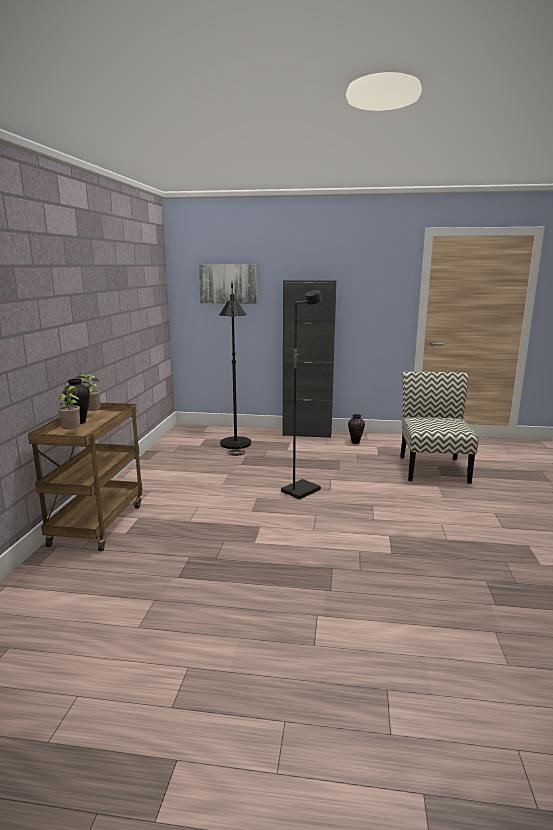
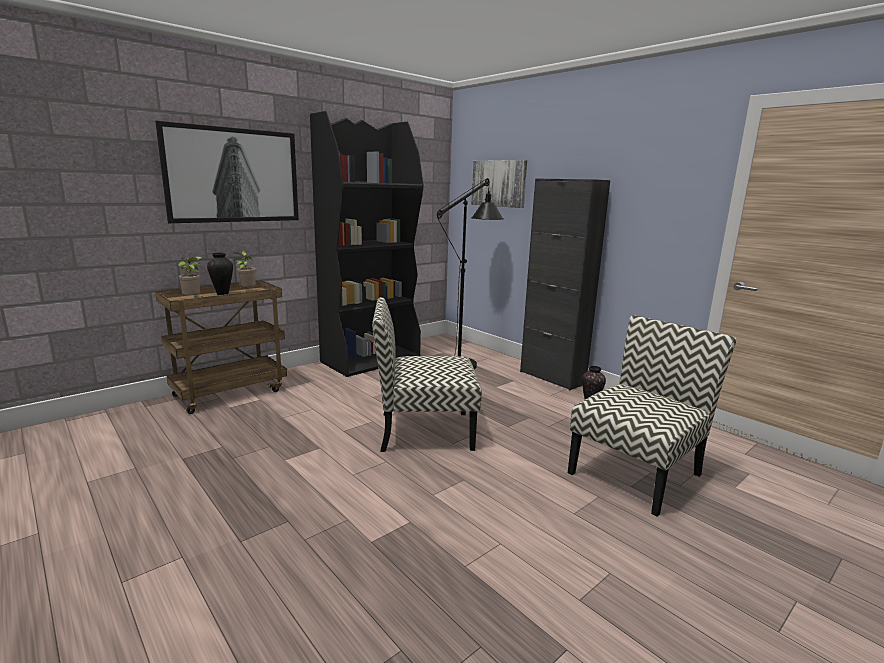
camera: 40 degrees right, 0 degrees up
(60, 295) = (233, 175): none -> picture
(162, 460) = (371, 360): none -> black bookcase
(300, 490) = (423, 431): black floor lamp -> chair

